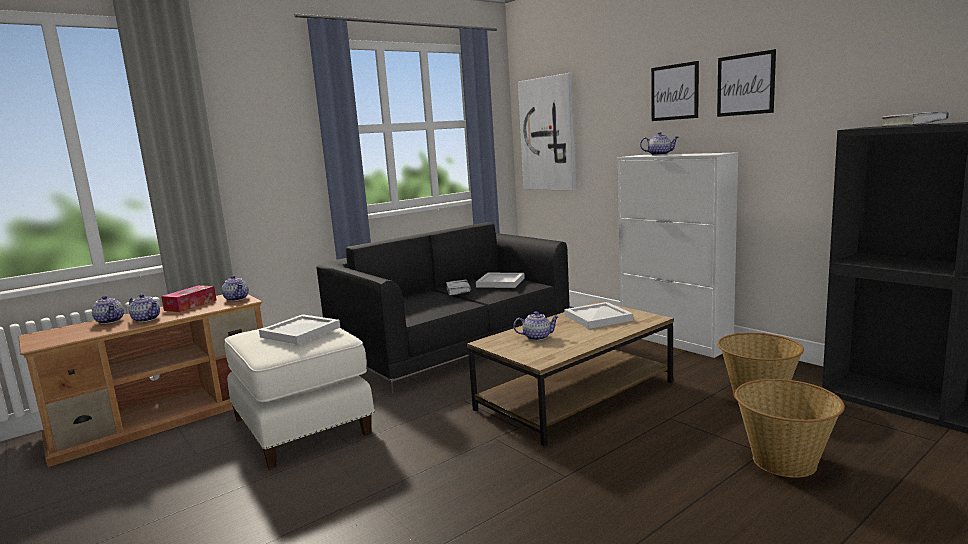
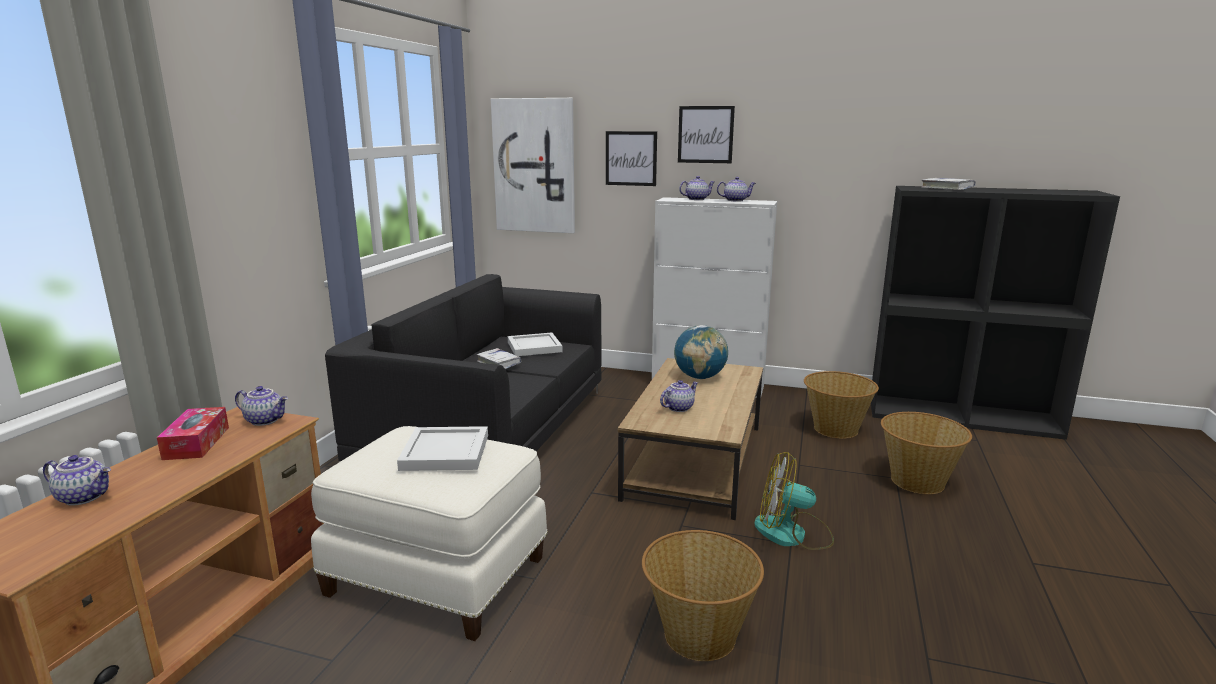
camera: 35 degrees left, 5 degrees up
(147, 319) = (163, 480): teapot -> teapot (735, 200)
(398, 513) = (698, 634): none -> basket
(578, 469) = (792, 534): none -> fan
(597, 318) = (700, 377): white tray -> globe
(745, 84) = (784, 135): picture -> picture (631, 158)

